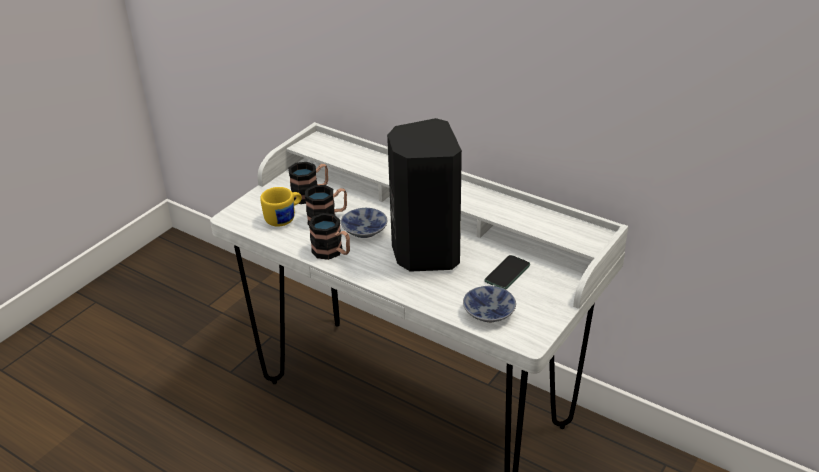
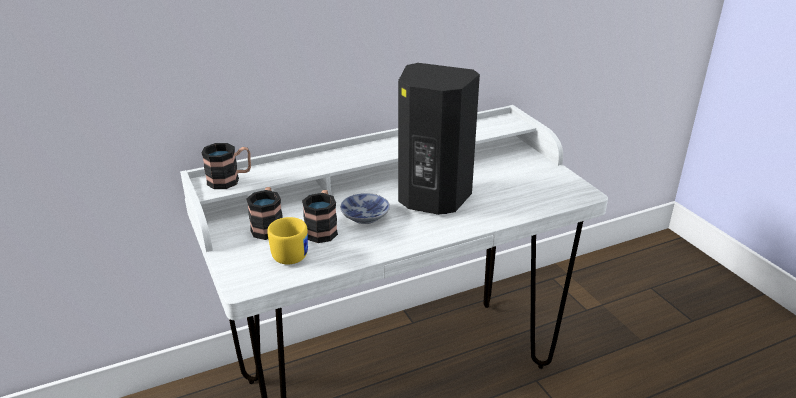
camera: 60 degrees left, 5 degrees down
(332, 252) = (380, 243): mug -> mug (230, 180)
(487, 313) = (538, 199): bowl -> none
(507, 273) = (495, 175): phone -> none

